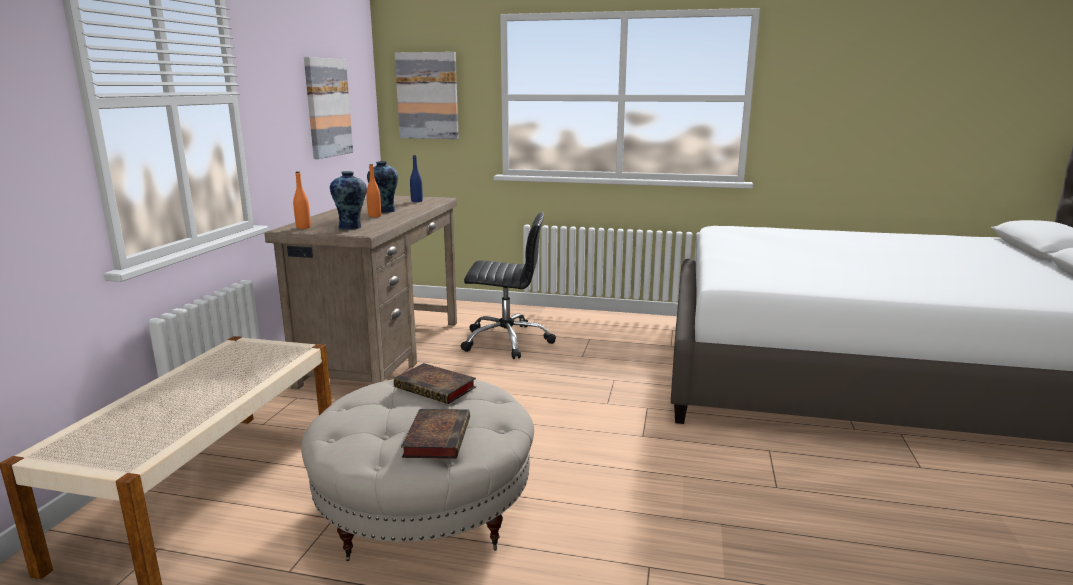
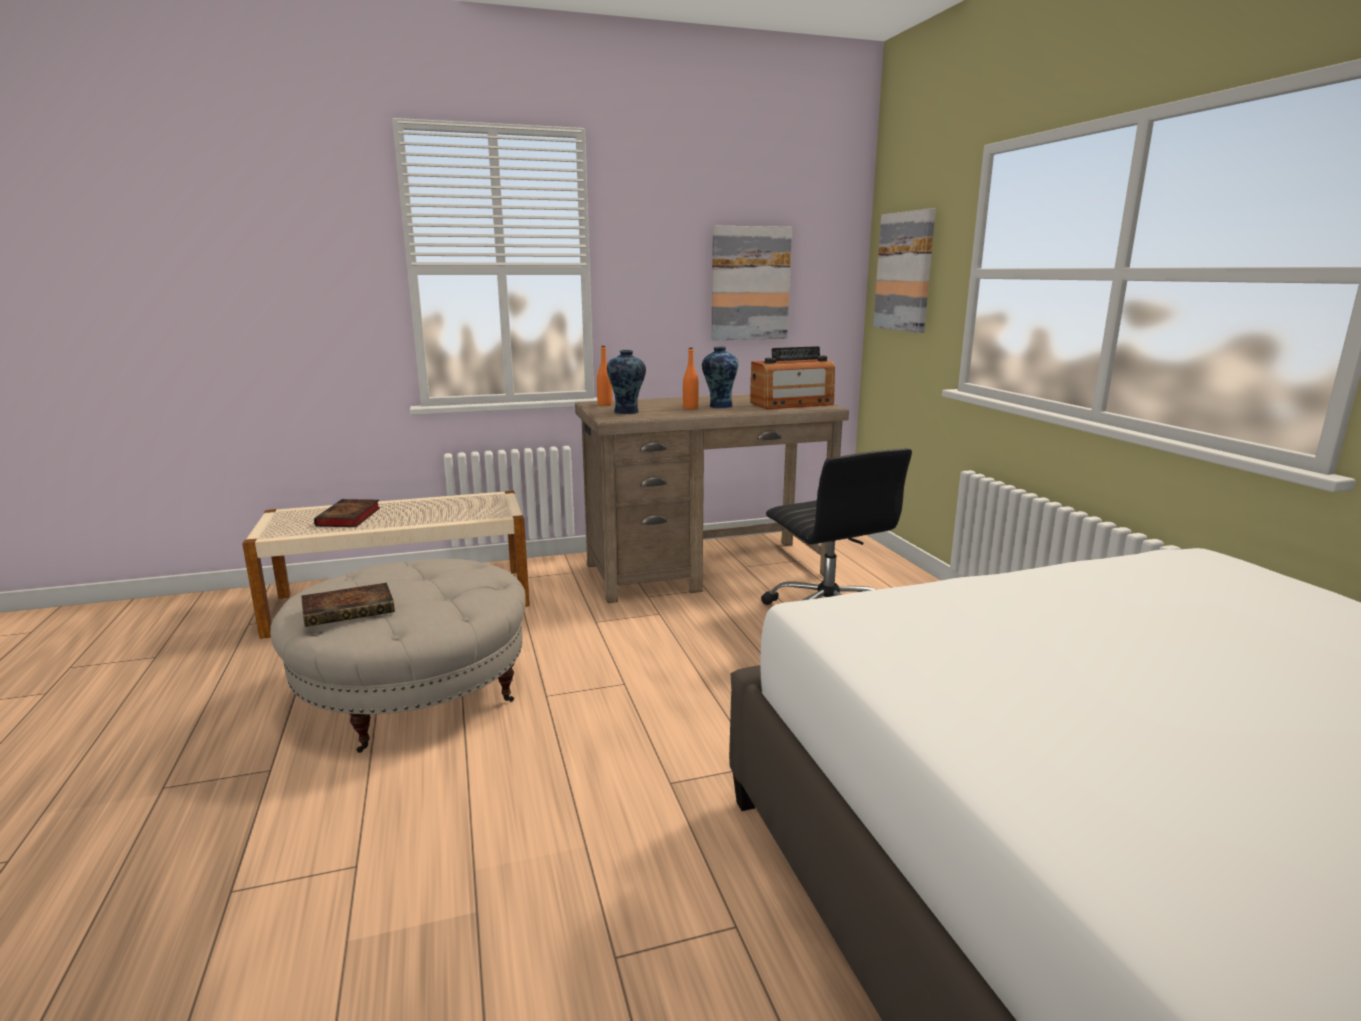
camera: 60 degrees right, 0 degrees up
(417, 201) = (792, 404): blue bottle -> radio
(437, 388) = (464, 582): book -> book (349, 518)

